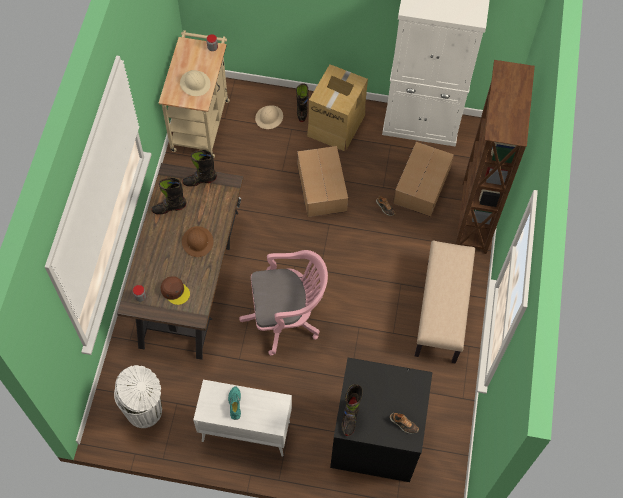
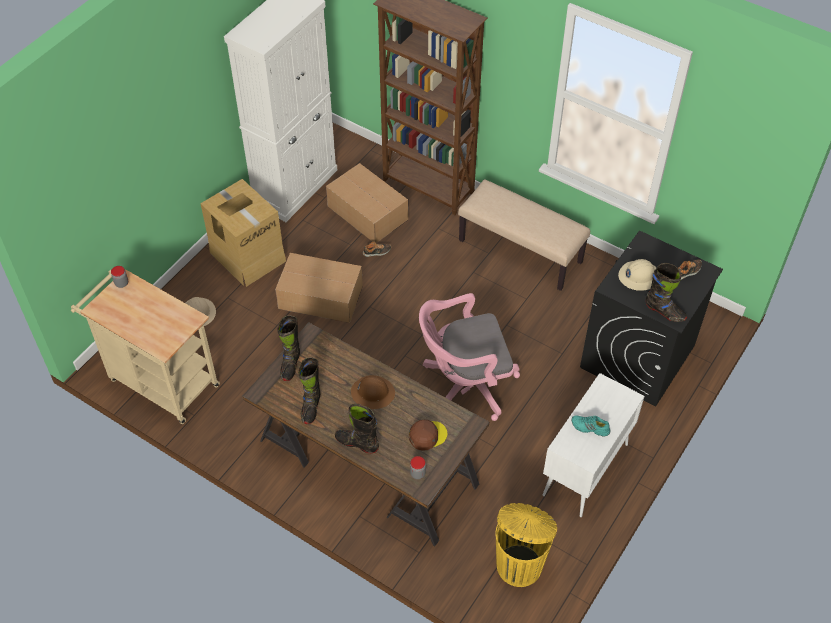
camera: 65 degrees left, 10 degrees down
(145, 411) = (519, 564): white trash can -> yellow trash can
(195, 84) = (162, 316): beige hard hat -> beige hard hat (639, 276)
(286, 317) = (464, 385): pink office chair -> pink office chair turned 120 degrees counterclockwise
(302, 110) = (209, 279): black boot -> black boot (357, 443)

